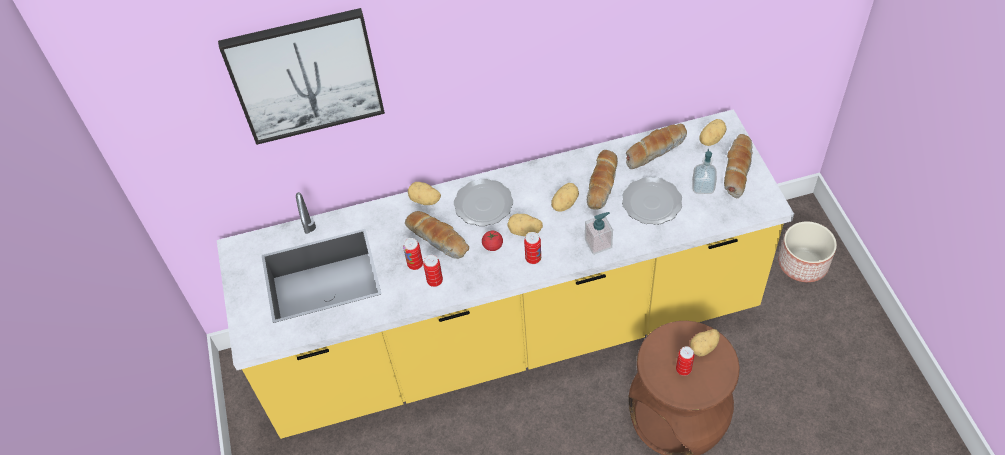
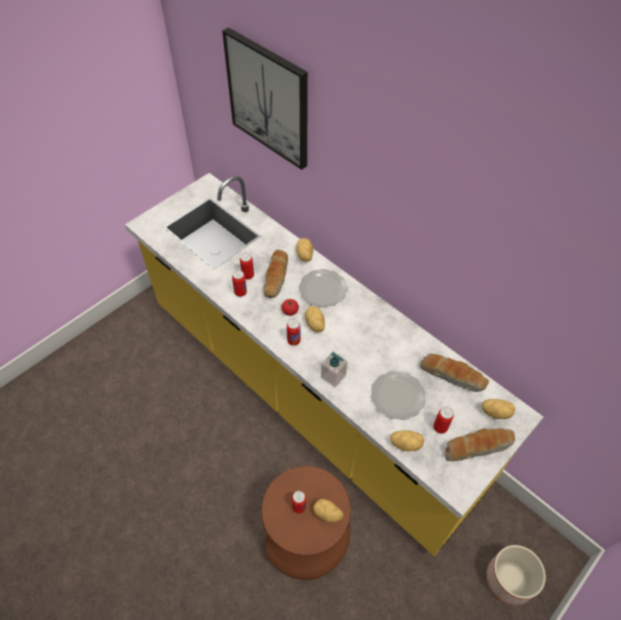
camera: 55 degrees right, 0 degrees up
(564, 203) = (356, 337): potato -> potato (405, 444)
(602, 185) = (391, 355): bread -> none
(703, 187) = (440, 427): soap dispenser -> can

